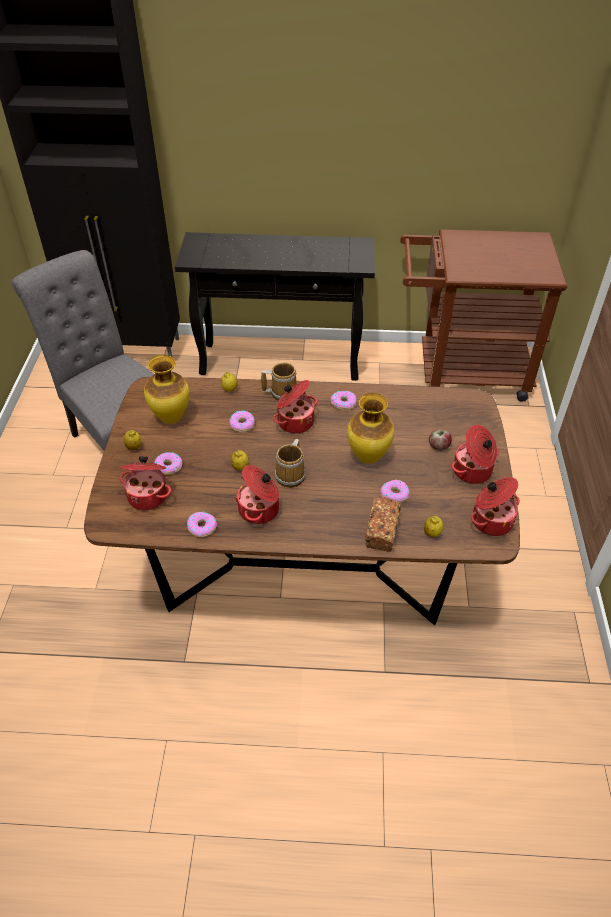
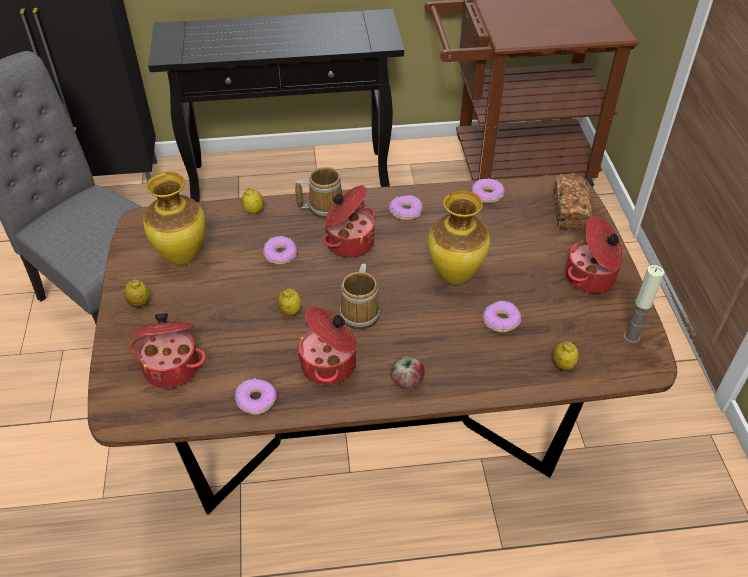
camera: 10 degrees left, 0 degrees up
(168, 466) = (192, 323): donut -> donut (487, 195)
(382, 531) = (498, 371): bread -> bread (569, 212)
(439, 446) = (540, 251): apple -> apple (407, 381)
(491, 520) = (631, 337): cooking pot -> candle

